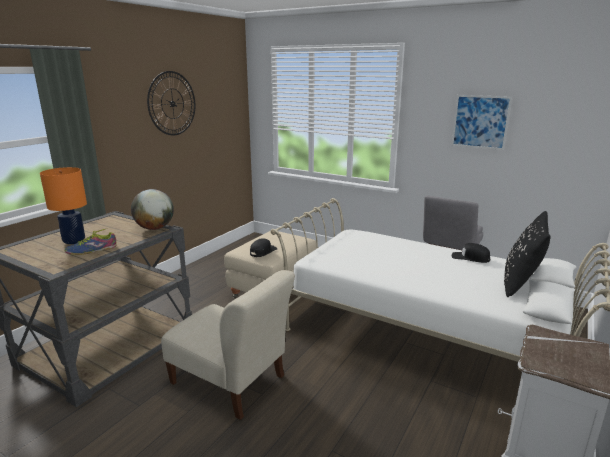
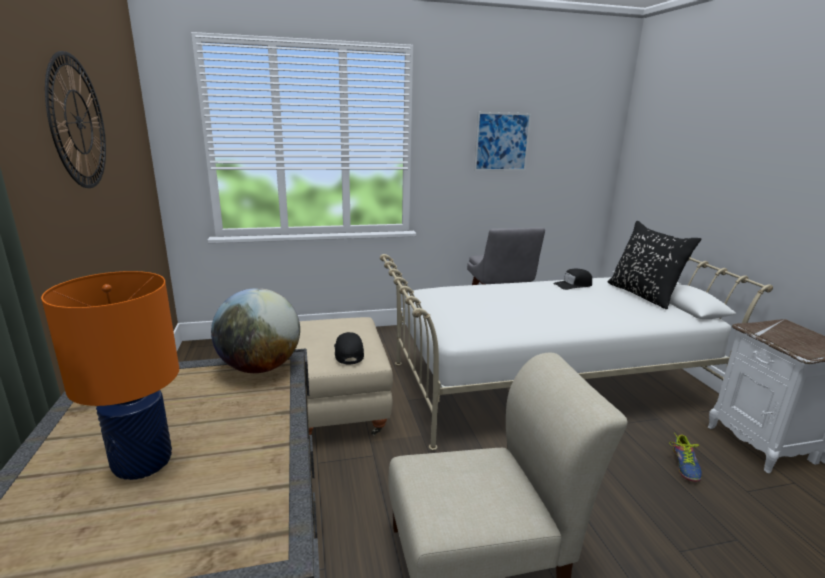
camera: 45 degrees left, 0 degrees up
(92, 250) = (238, 461): shoe -> shoe (685, 465)

